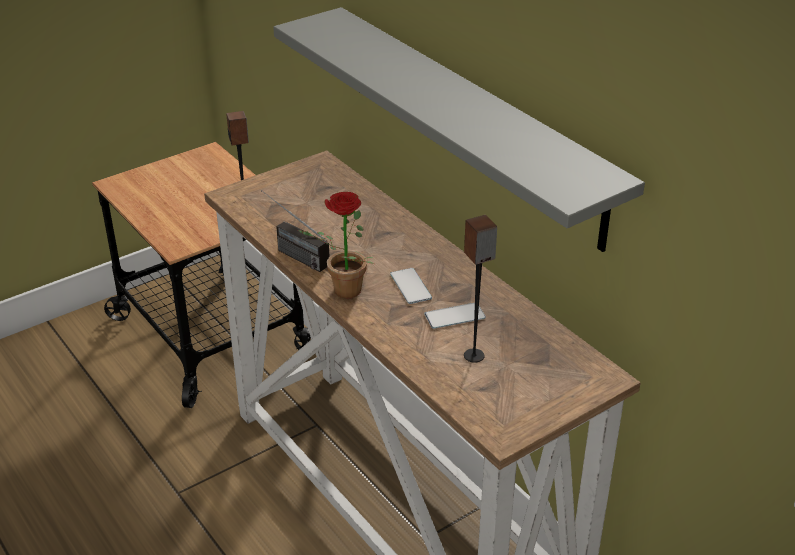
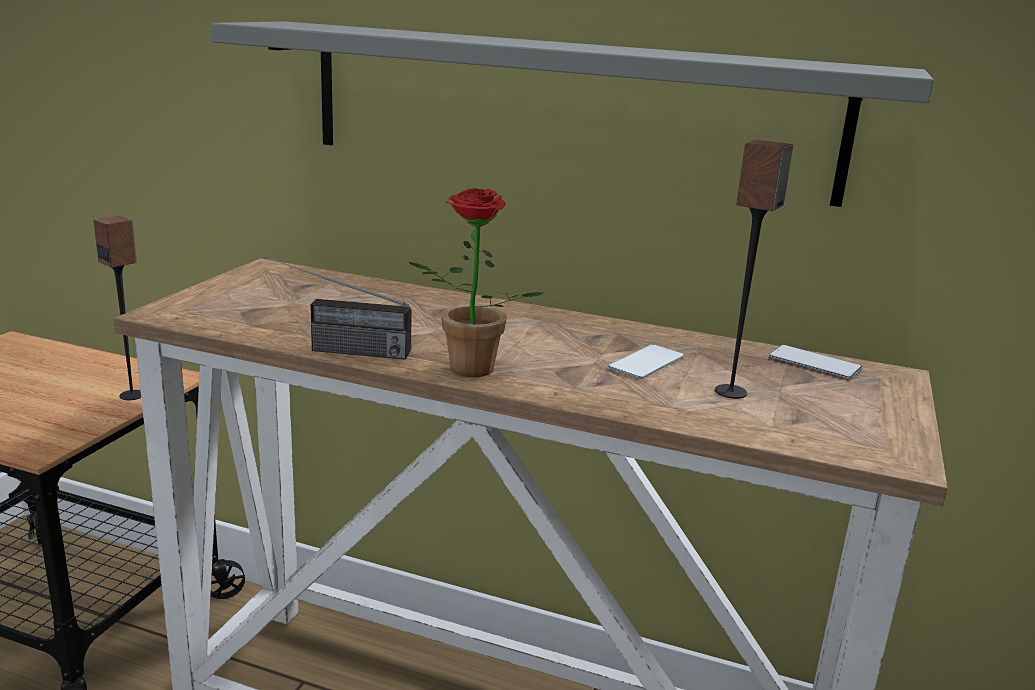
camera: 35 degrees left, 15 degrees down
(410, 286) = (549, 348): phone -> phone (815, 362)

